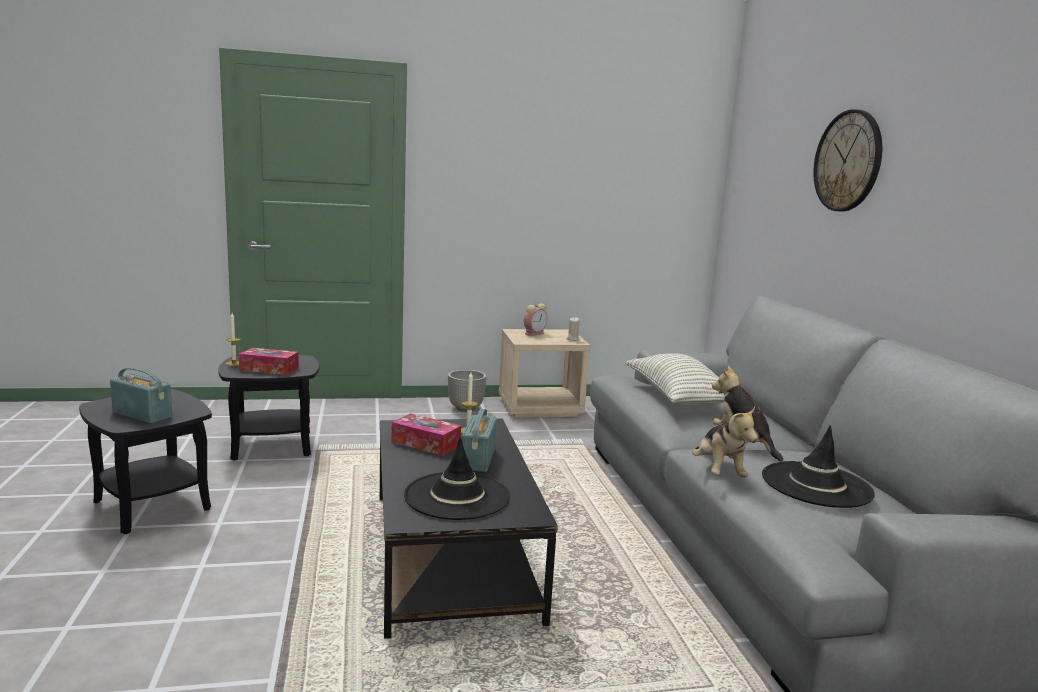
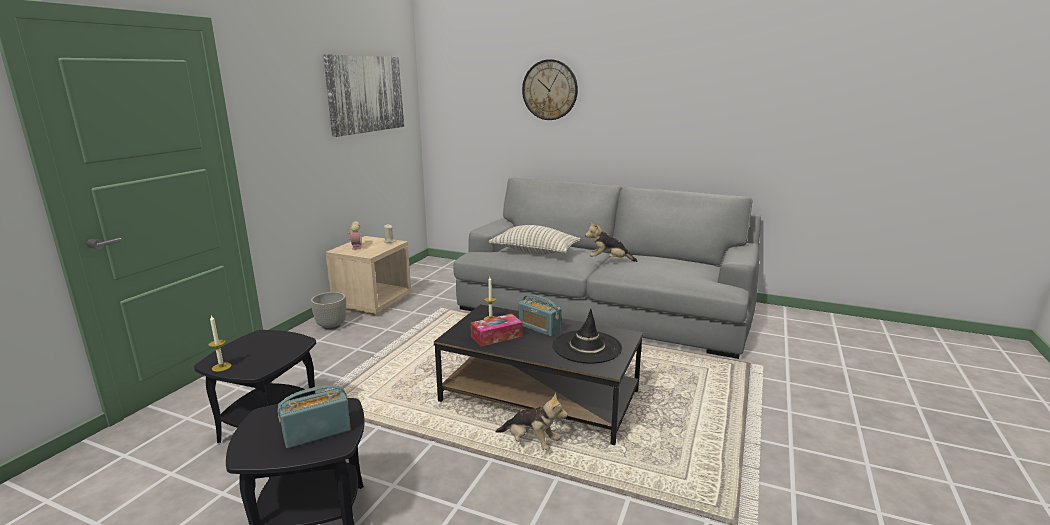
camera: 55 degrees left, 5 degrees up
(269, 369) = (270, 354): tissue box -> none
(615, 158) = (366, 94): none -> picture
(718, 472) = (635, 276): plush toy -> plush toy (531, 442)
(816, 485) = (669, 264): black hat -> none

